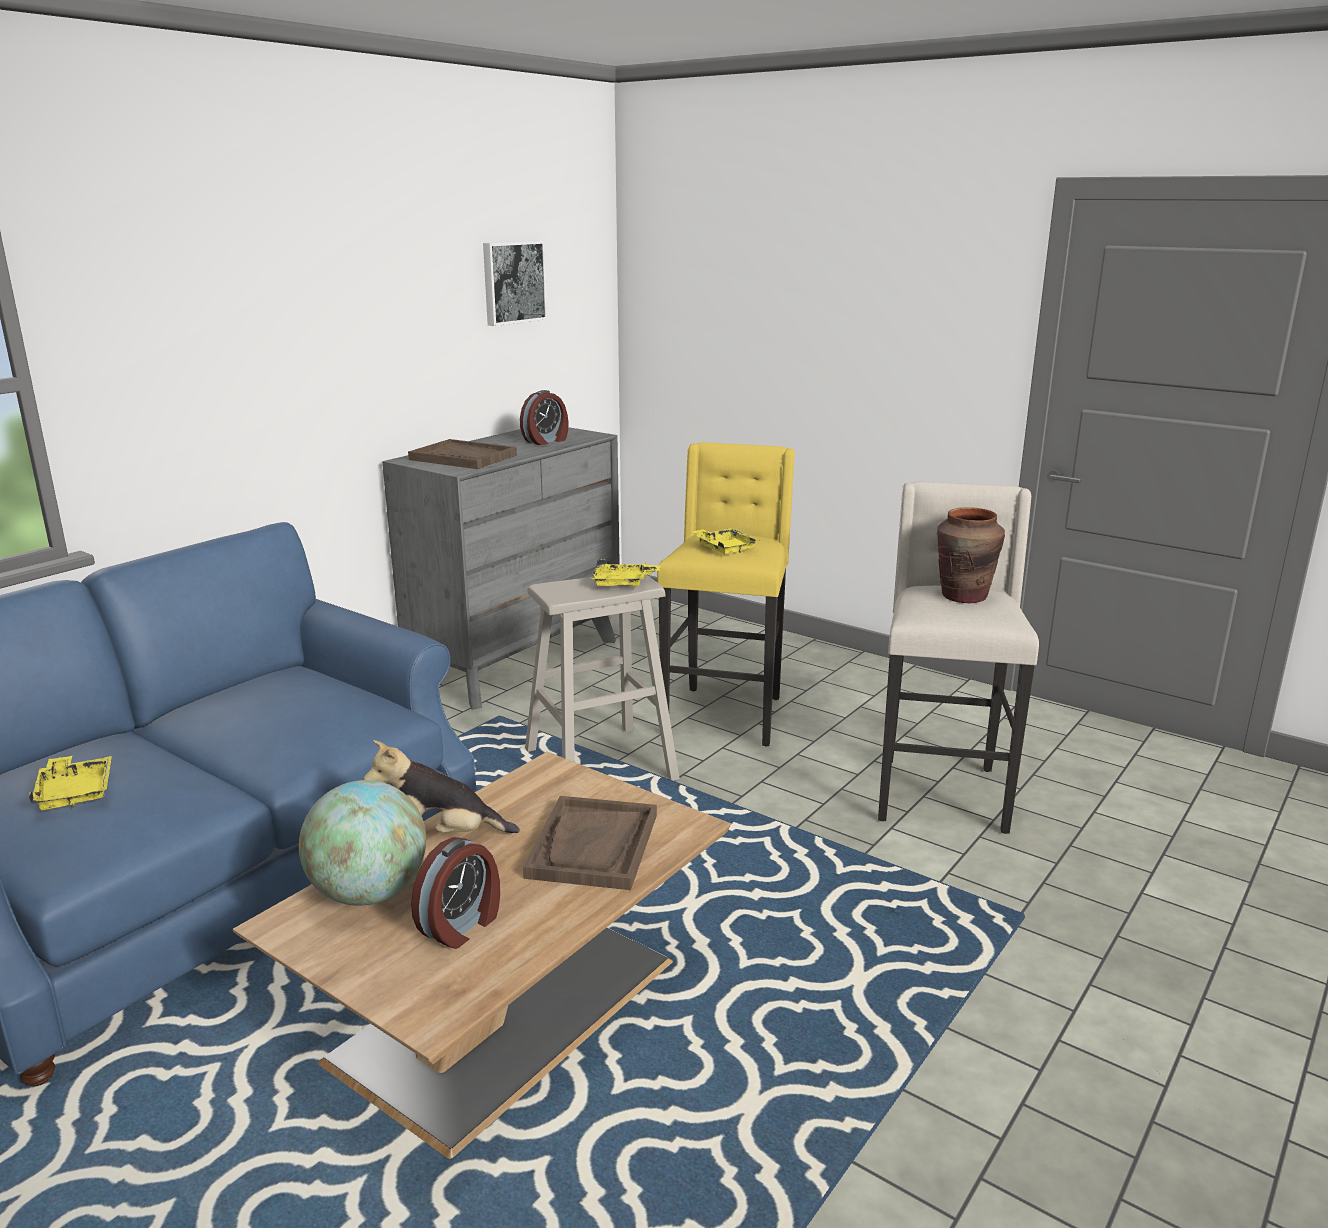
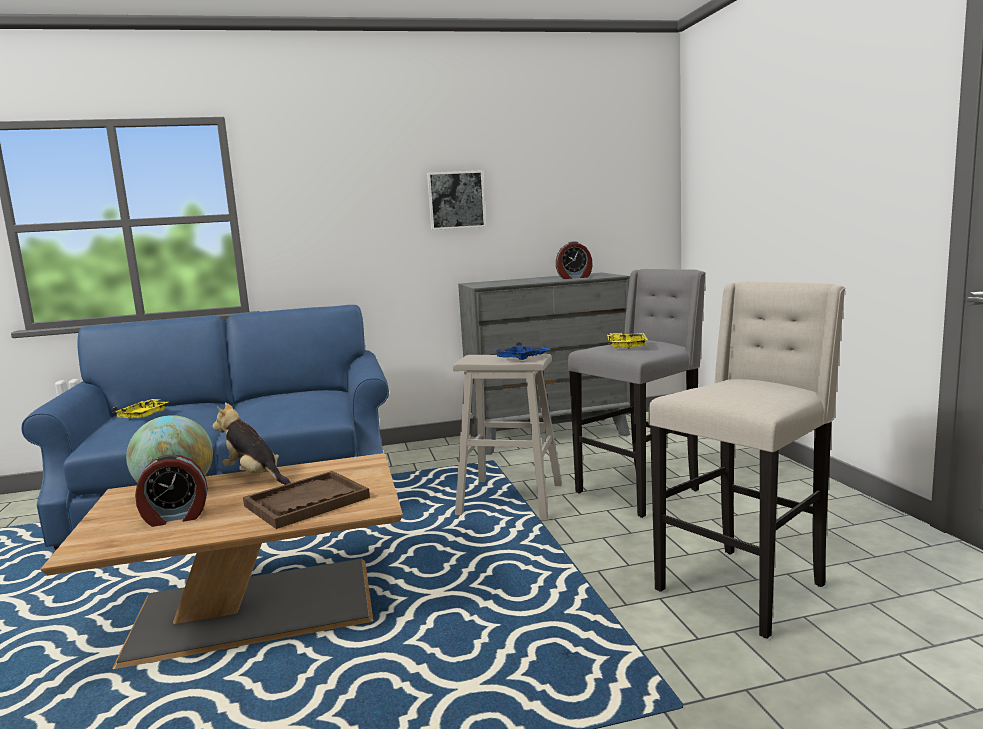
camera: 40 degrees right, 10 degrees down
(463, 457) = (503, 282): brown tray -> none
(513, 282) = (576, 172): picture -> picture (456, 200)
(623, 583) = (521, 358): yellow tray -> blue tray
(725, 715) = (640, 491): yellow stool -> grey stool
(963, 596) = (755, 387): brown vase -> none

